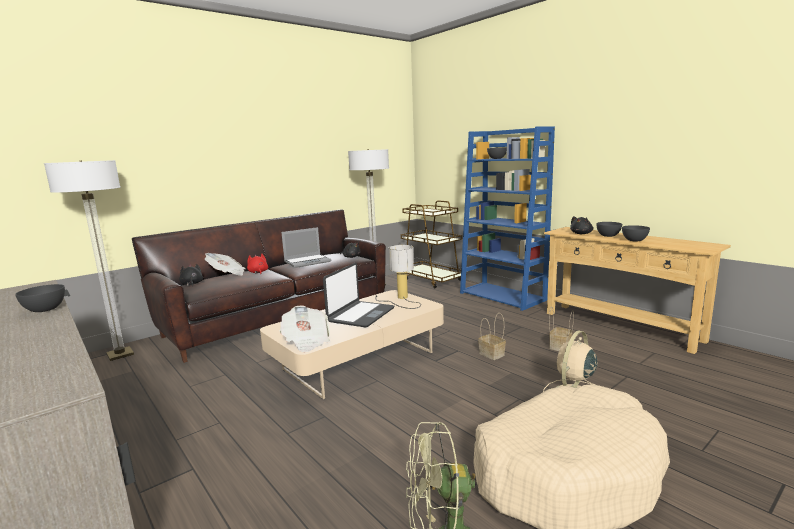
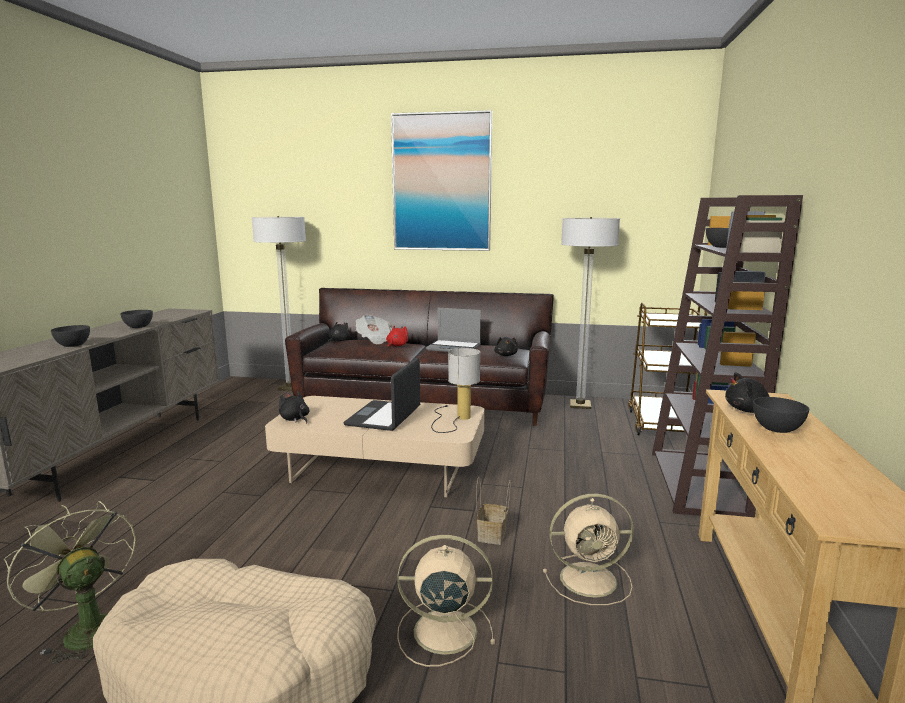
camera: 50 degrees right, 0 degrees up
(246, 124) = (441, 183): none -> picture
(306, 341) = (295, 419): newspaper -> black plush toy
(360, 315) = (384, 417): laptop -> laptop turned 120 degrees clockwise
(503, 296) = (699, 484): blue bookcase -> brown bookcase
(560, 346) = (591, 579): basket -> beige fan
(634, 240) = (782, 452): grey bowl -> grey bowl (73, 345)

